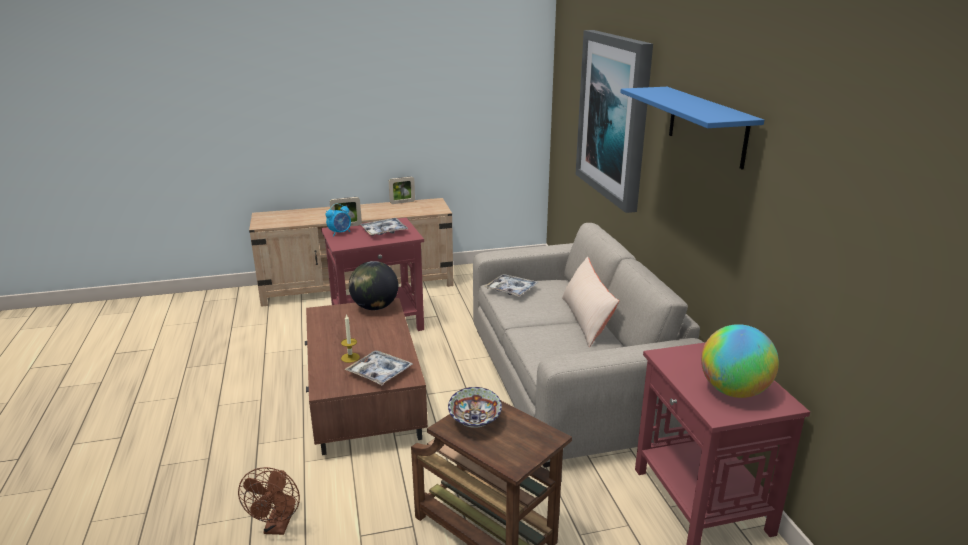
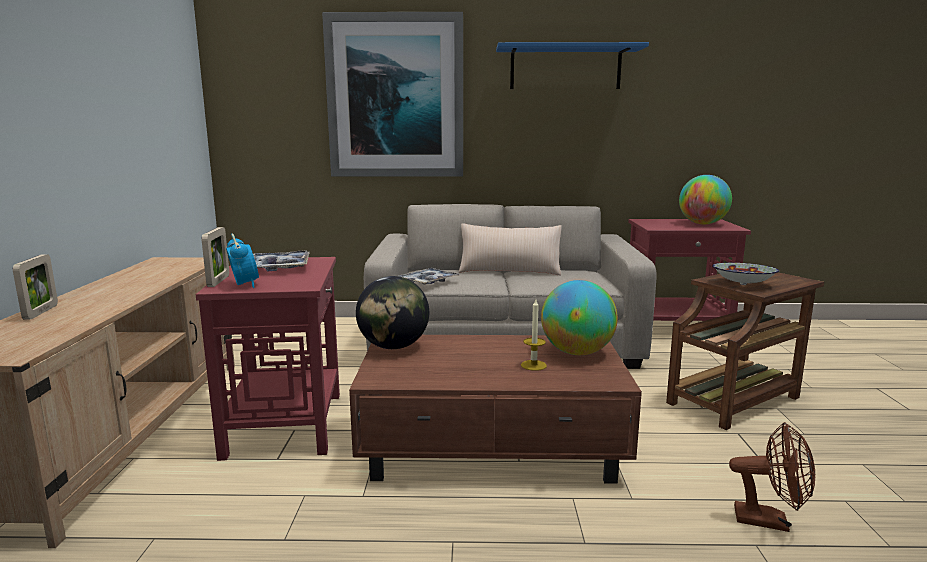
camera: 75 degrees left, 10 degrees down
(379, 373) = (577, 352): tray -> globe
(402, 202) = (126, 271): picture frame -> picture frame (41, 312)

